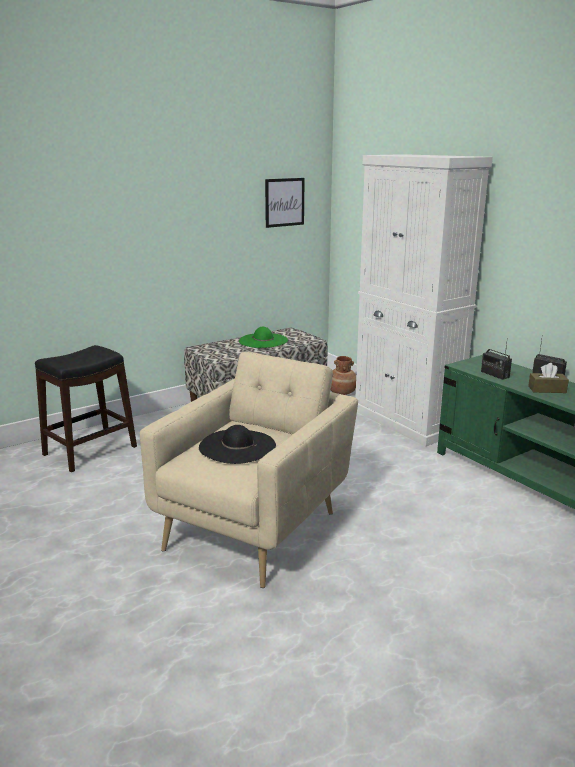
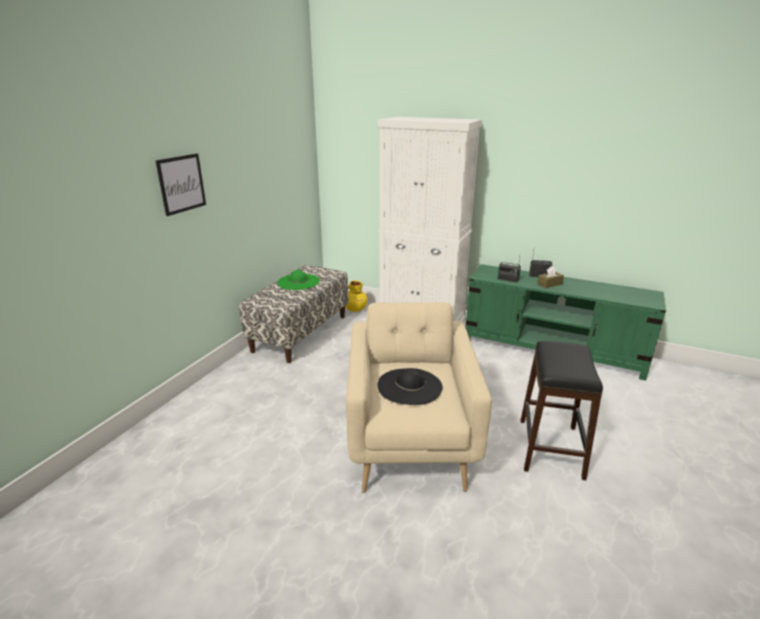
camera: 30 degrees left, 5 degrees up
(89, 450) = (199, 421): black stool -> black stool (550, 448)
(284, 202) = (290, 160): picture -> picture (181, 184)
(341, 392) = (355, 309): brown vase -> yellow vase

